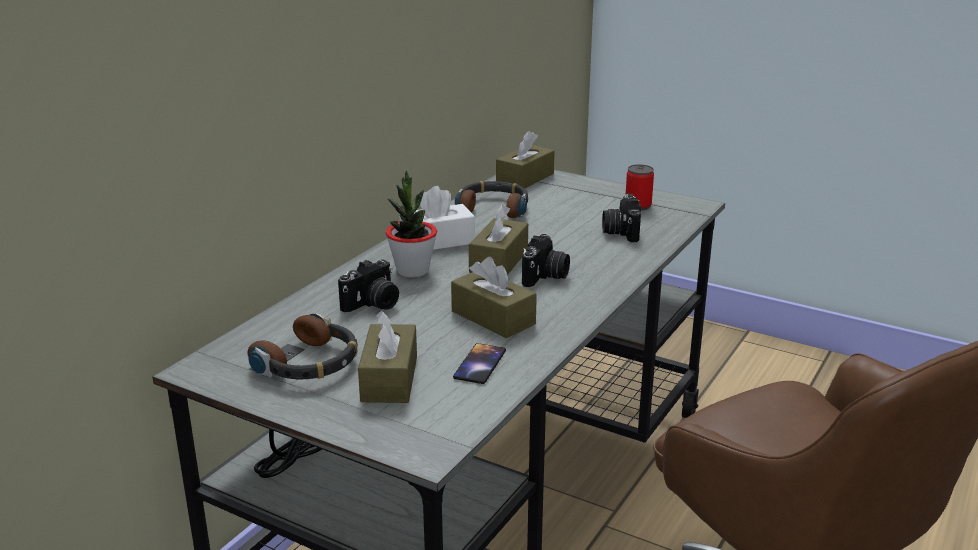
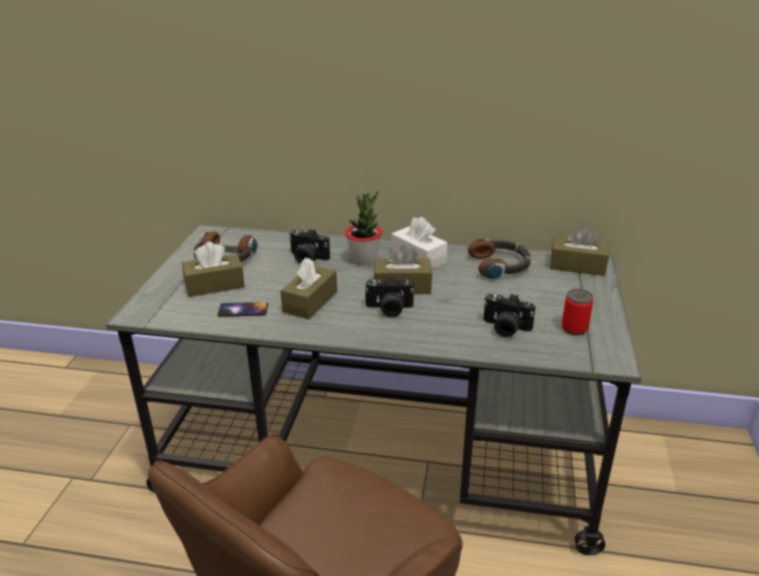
camera: 70 degrees right, 5 degrees up
(620, 232) = (505, 328): camera -> camera turned 135 degrees counterclockwise

